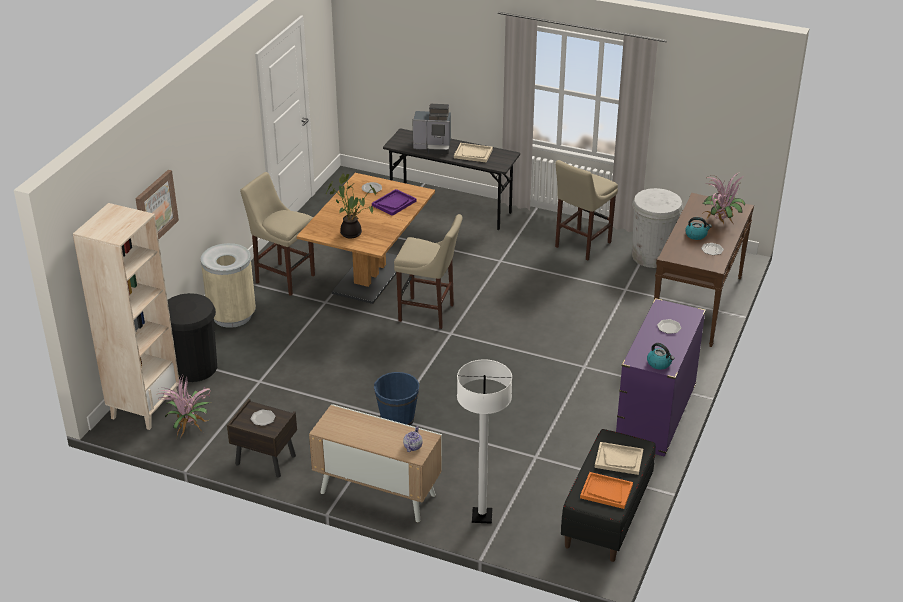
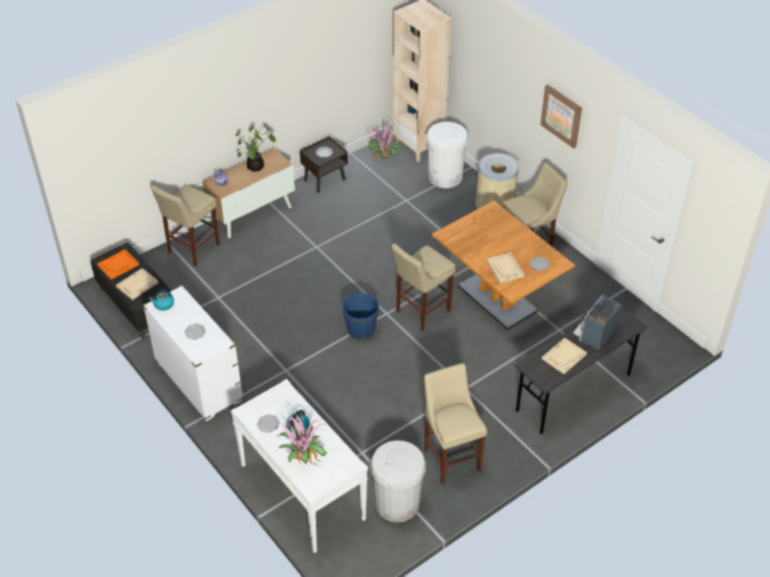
camera: 120 degrees right, 10 degrees up
(155, 209) = (491, 78): picture -> picture (562, 115)
(194, 367) = (445, 177): black trash can -> white trash can
(352, 232) = (476, 230): potted plant -> potted plant (256, 167)
(394, 203) = (505, 268): purple tray -> beige tray
(397, 419) = (313, 248): blue bucket -> blue bucket (361, 329)
(482, 516) = (192, 250): white floor lamp -> beige stool
(655, 416) = (198, 381): purple dresser -> white dresser
(697, 305) = (301, 491): brown console table -> white console table

